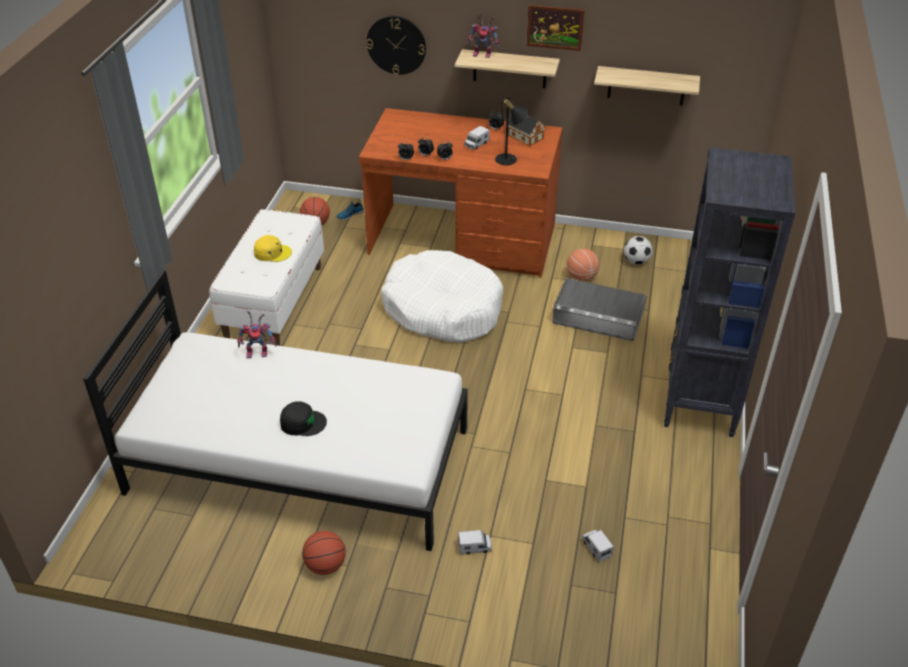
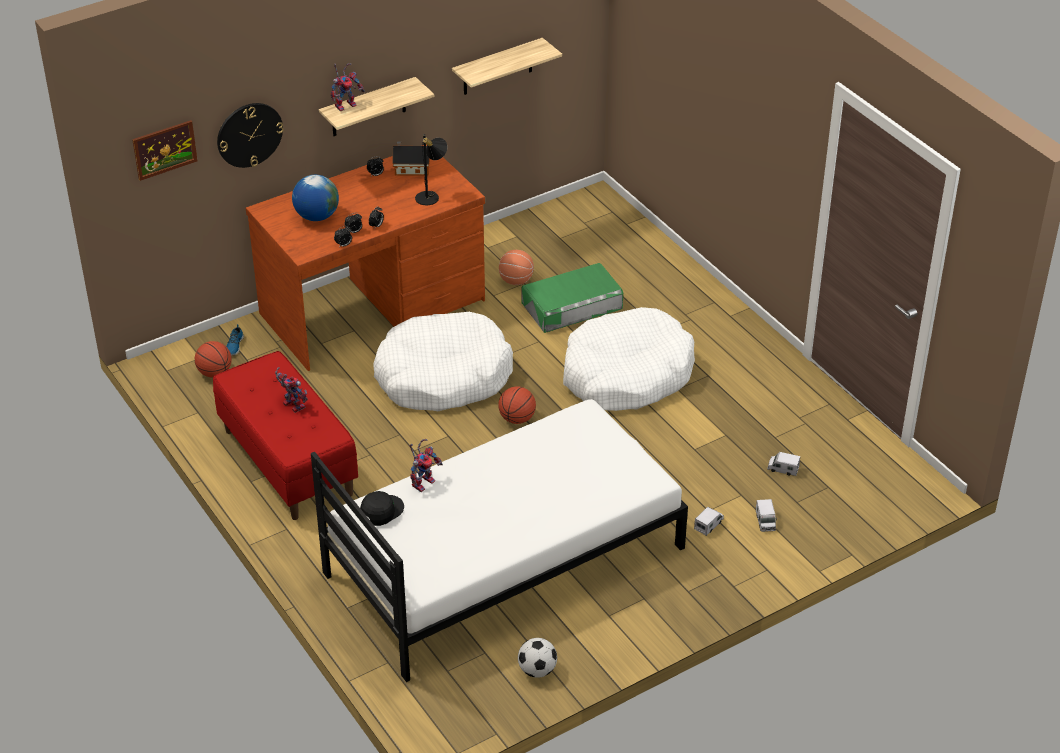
camera: 45 degrees left, 0 degrees up
(272, 253) = (291, 405): yellow cap -> toy robot
(274, 301) = (287, 462): white bench -> red bench
(302, 423) = (537, 505): black cap -> black cap (381, 510)
(325, 565) = (629, 609): basketball -> basketball (517, 419)
(418, 134) = (317, 216): none -> globe
(476, 144) = (381, 198): toy truck -> toy truck (765, 521)
(555, 27) = (407, 48): picture -> picture (164, 149)
(571, 389) = (626, 374): none -> white dog bed
(598, 316) = (572, 305): grey storage box -> green storage box
(636, 261) = (541, 241): football -> football (537, 670)
(699, 402) = (724, 325): black bookcase -> none

